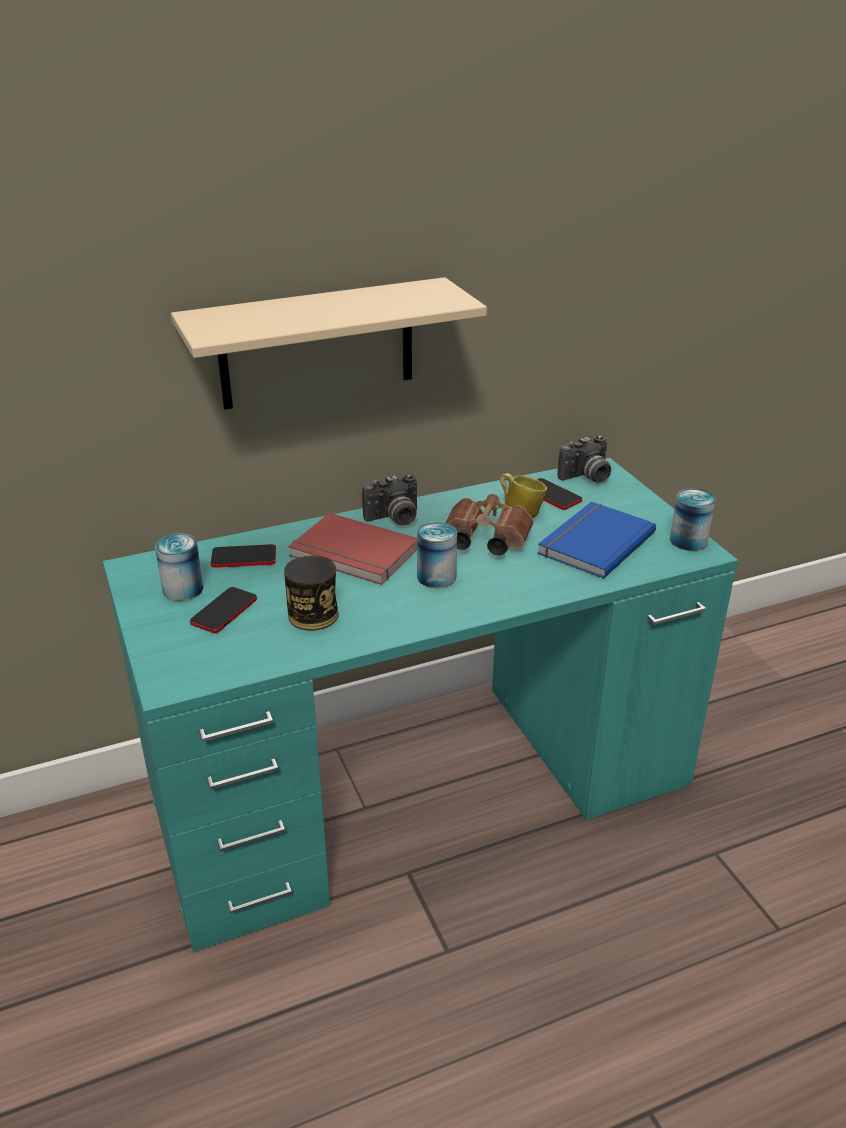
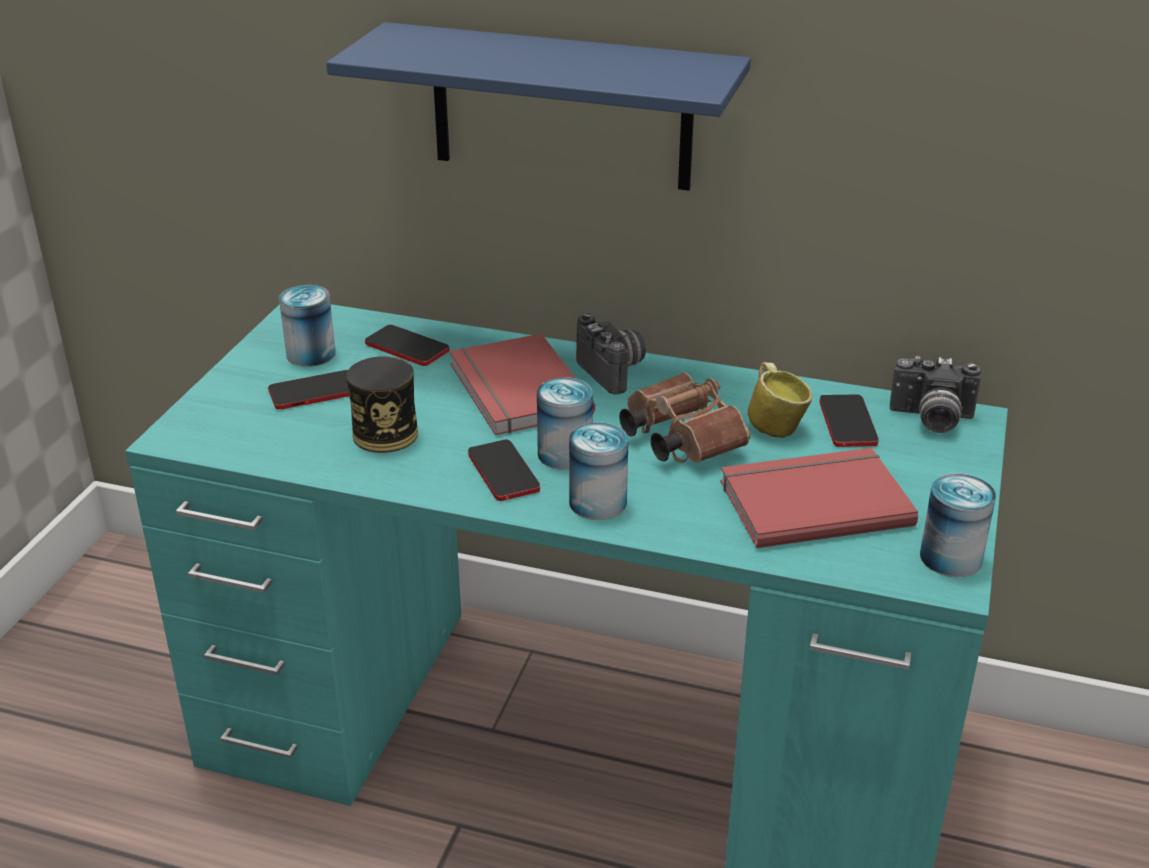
camera: 40 degrees right, 0 degrees up
(317, 344) = (561, 107): beige shelf -> blue shelf
(394, 519) = (615, 371): camera -> camera turned 135 degrees counterclockwise
(417, 603) = (503, 472): none -> phone
(493, 594) = (598, 502): none -> can
(593, 542) = (812, 500): blue book -> red book

